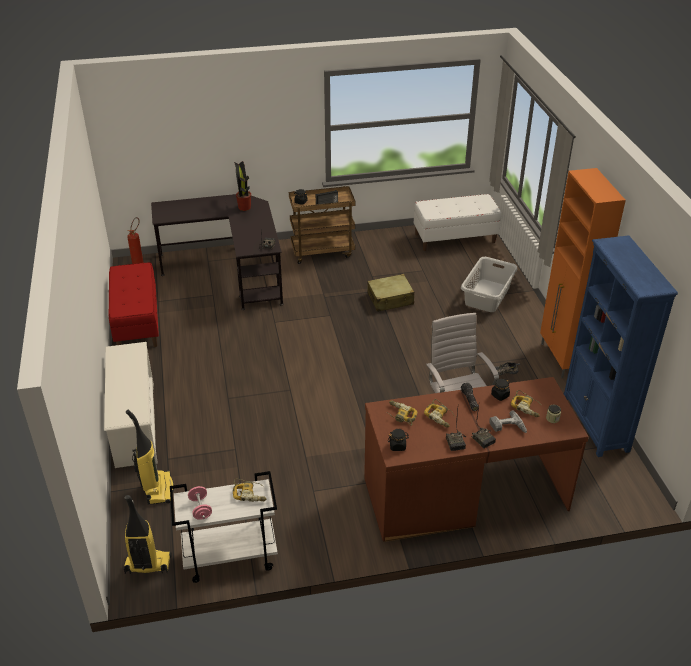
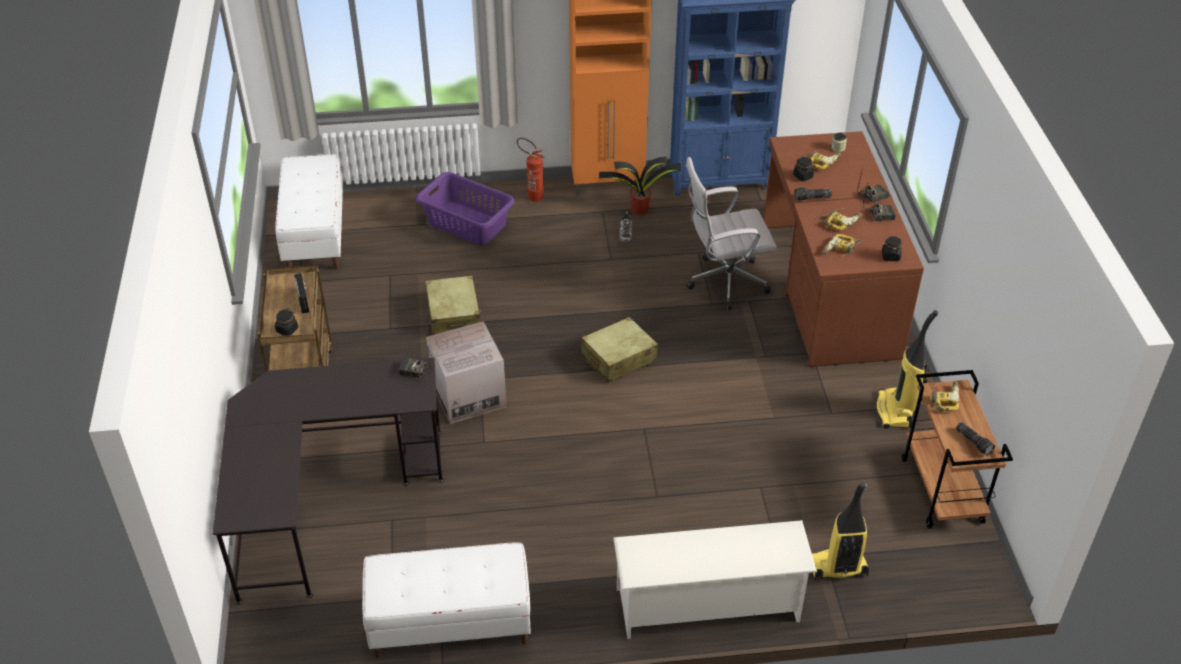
camera: 85 degrees left, 5 degrees up
(137, 322) = (450, 624): red bench -> white bench
(139, 262) = (254, 635): fire extinguisher -> fire extinguisher (532, 196)
(147, 565) = (965, 571): vacuum cleaner -> vacuum cleaner (895, 411)
(200, 509) = (974, 442): pink dumbbell -> flashlight
(229, 558) = (943, 491): white cart -> brown cart
(244, 207) = (279, 399): potted plant -> potted plant (638, 209)
(315, 312) = (468, 395): none -> cardboard box
(358, 374) = (618, 358): none -> beige suitcase
(487, 295) = (467, 223): grey laundry basket -> purple laundry basket
(508, 427) = (854, 178): power drill -> none

